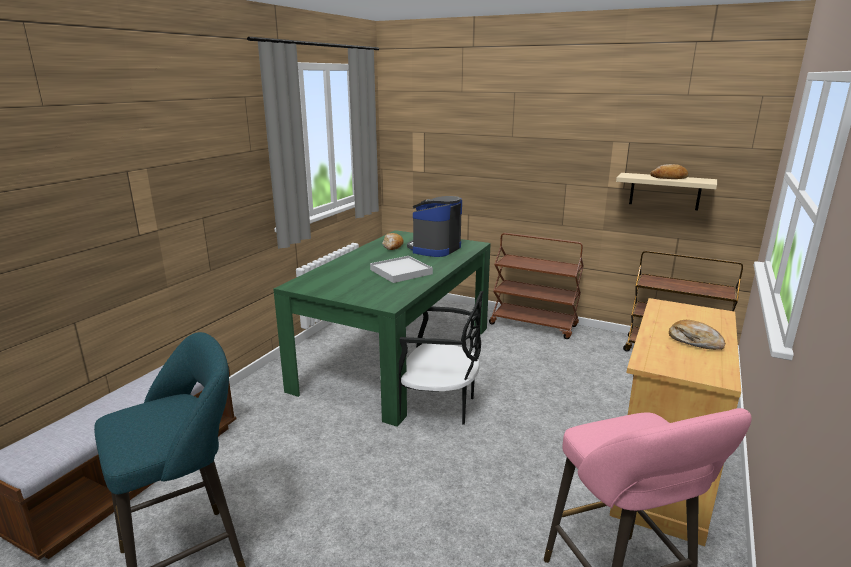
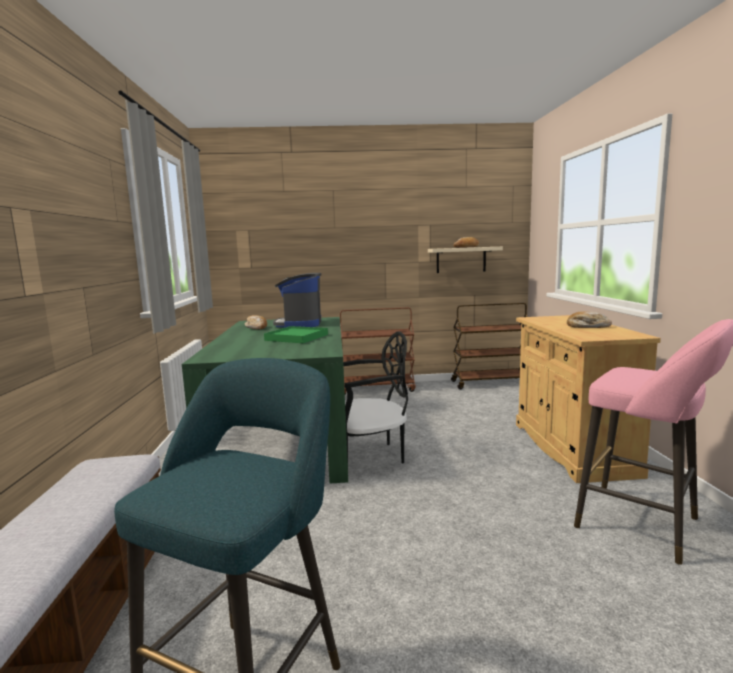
camera: 30 degrees left, 10 degrees down
(401, 272) = (296, 337): white tray -> green tray

